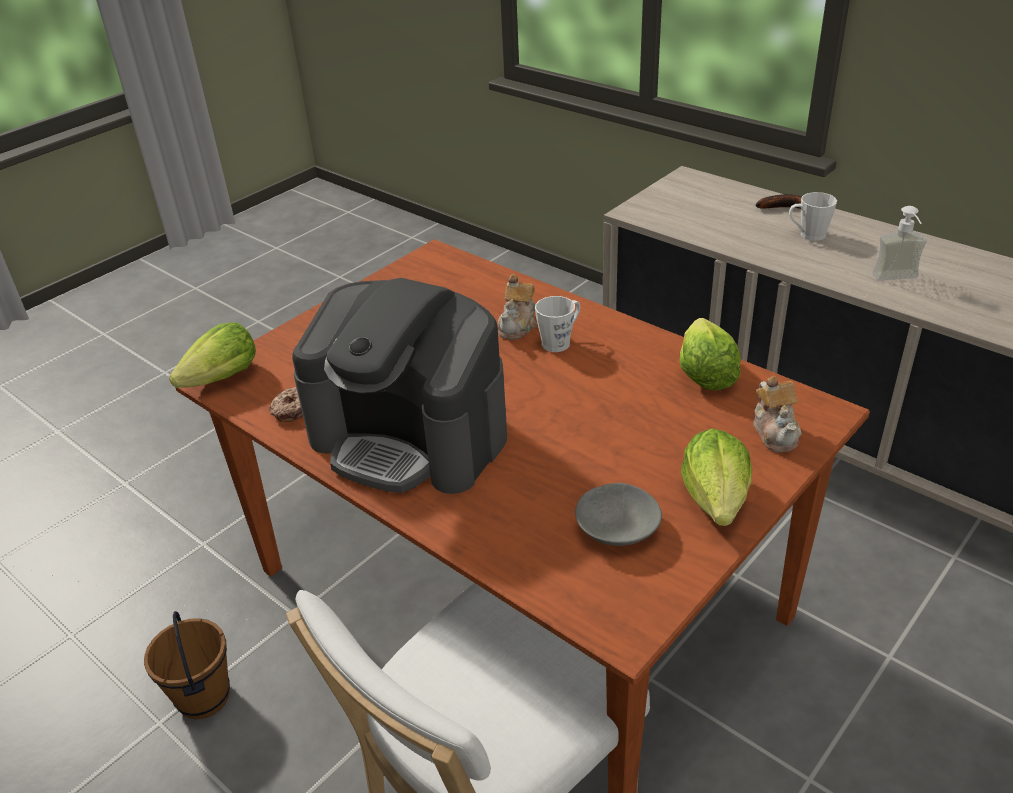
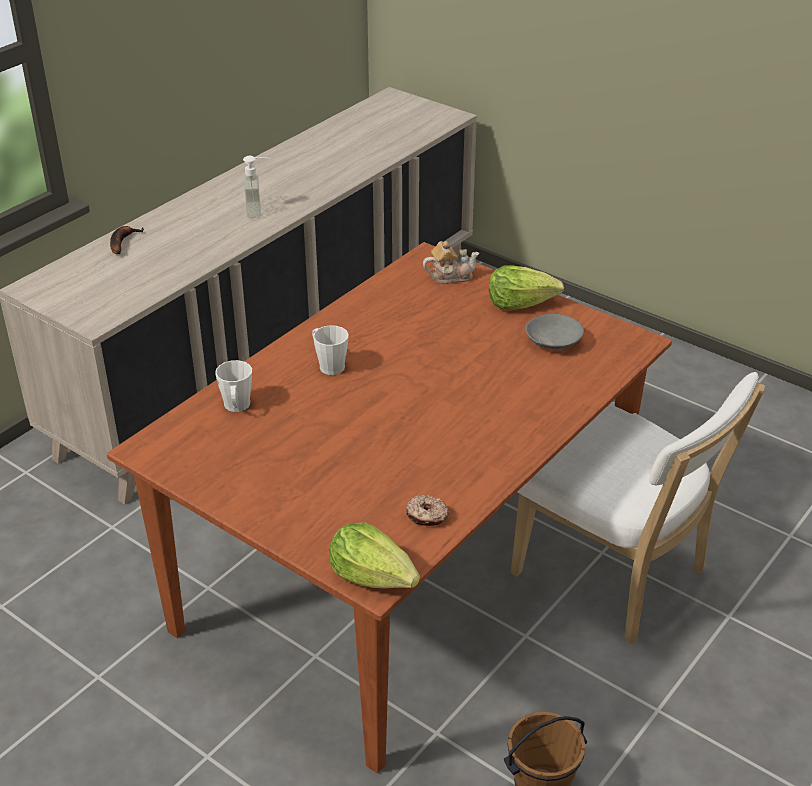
camera: 95 degrees left, 0 degrees up
(411, 436) = (463, 439): coffee machine -> none
(518, 326) = (300, 388): teapot -> none
(705, 373) = (379, 298): lettuce -> none
(807, 235) = (176, 237): white mug -> white mug (237, 407)

